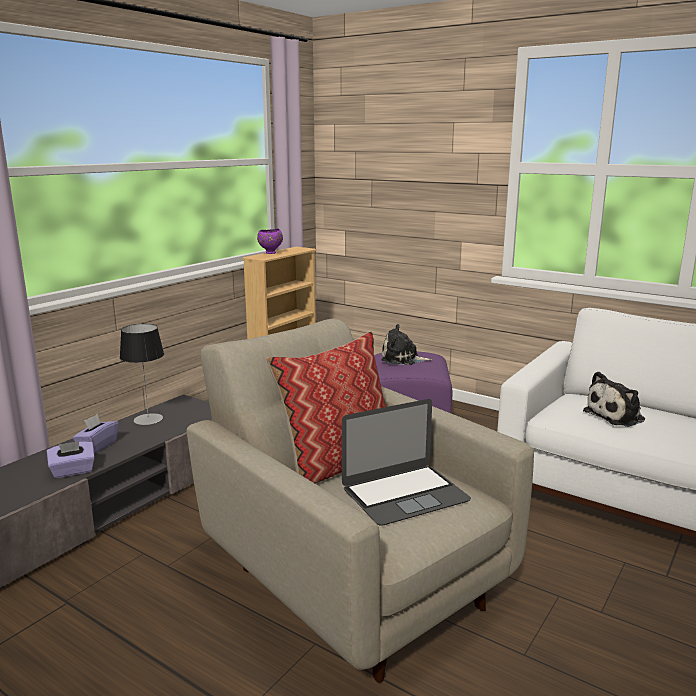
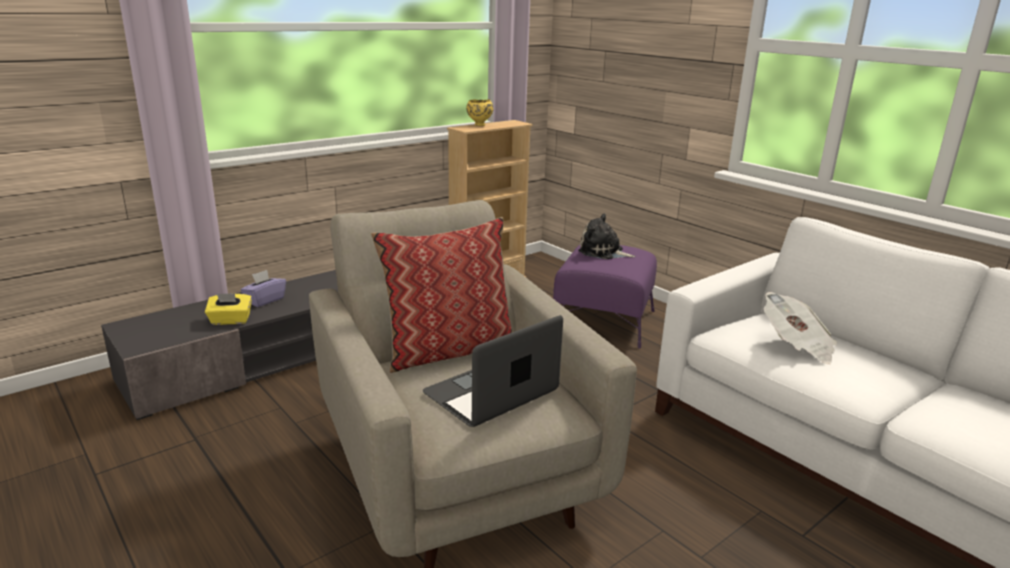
camera: 15 degrees right, 5 degrees up
(73, 471) = (230, 320): purple tissue box -> yellow tissue box
(148, 419) = (324, 281): table lamp -> none
(270, 253) = (479, 125): purple bowl -> yellow bowl
(405, 494) = (491, 392): laptop -> laptop turned 150 degrees clockwise
(617, 416) = (797, 346): plush toy -> newspaper

